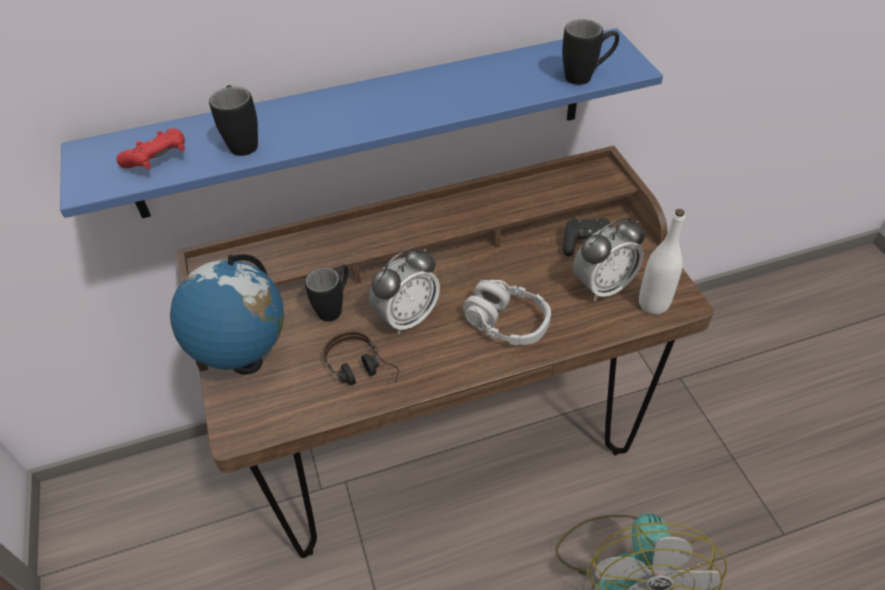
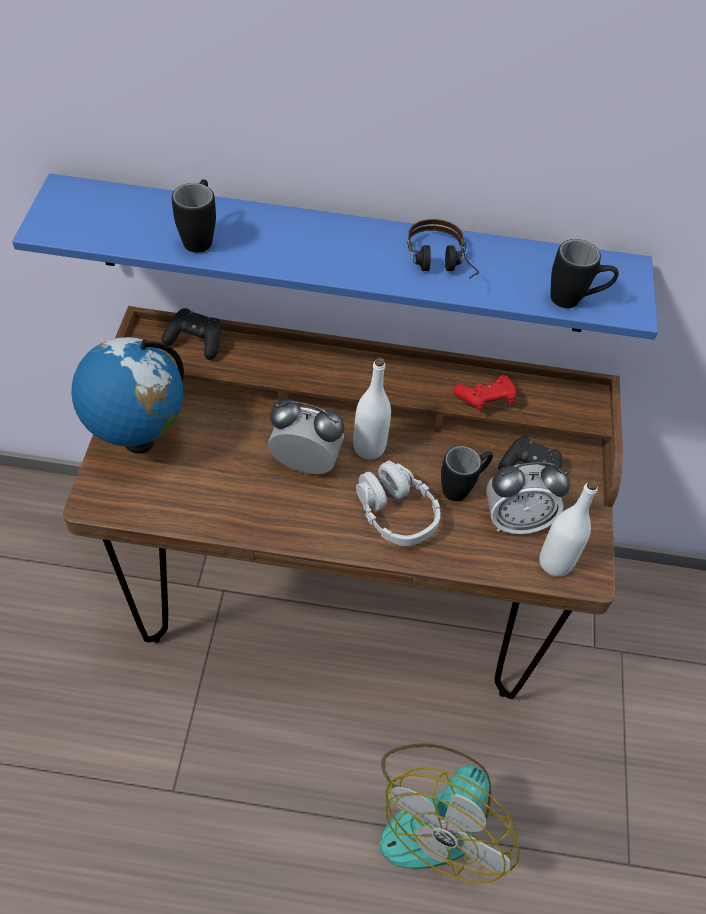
camera: 20 degrees right, 5 degrees up
(159, 161) = (118, 226): red game controller -> red game controller (485, 400)
(255, 255) = (195, 341): none -> black game controller
(335, 307) = (246, 423): black mug -> black mug (462, 487)
(362, 373) = (232, 499): headphones -> headphones (440, 266)
(407, 317) = (305, 464): alarm clock -> alarm clock turned 150 degrees counterclockwise
(451, 282) = (369, 448): none -> white bottle

